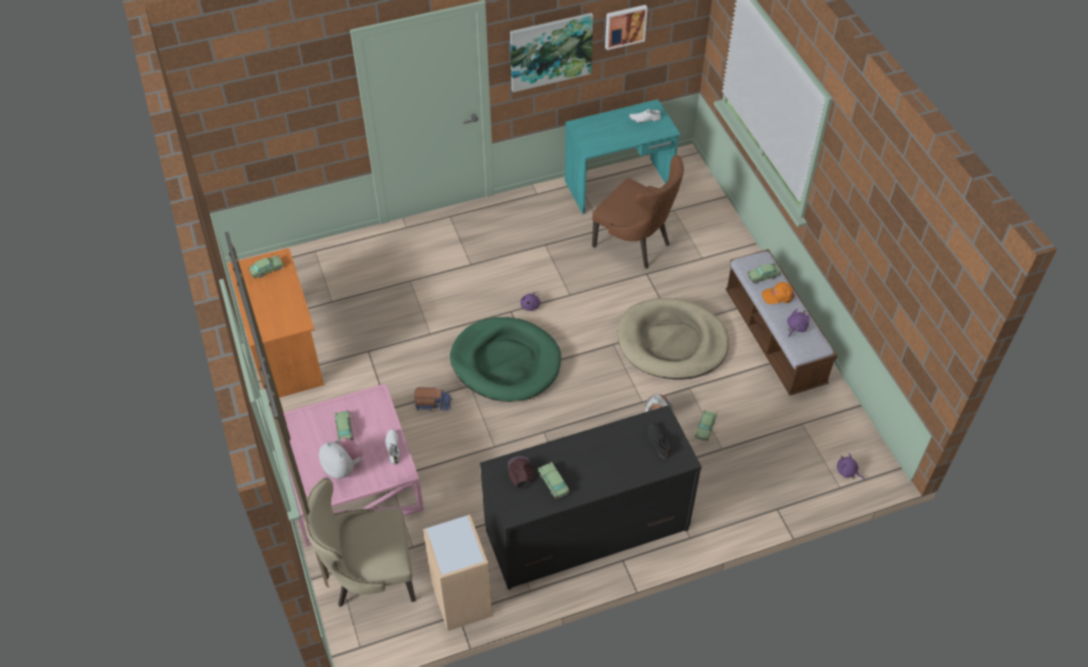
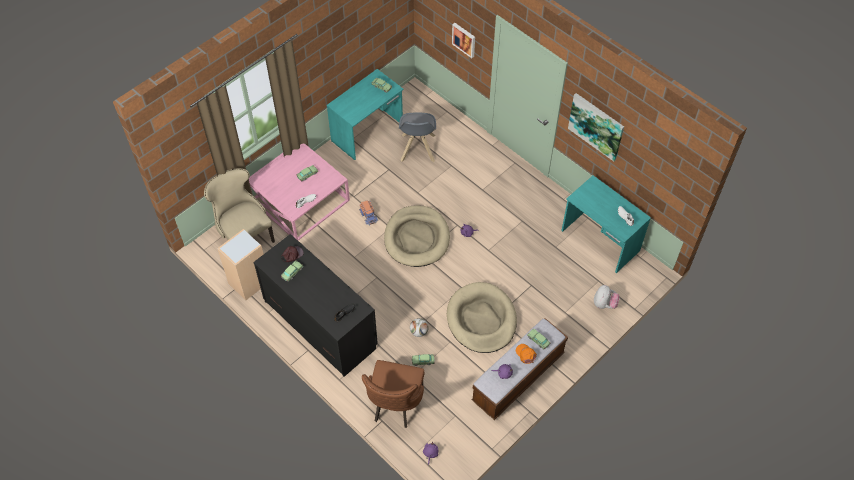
camera: 65 degrees right, 5 degrees up
(285, 351) = (368, 132): orange desk -> turquoise desk
(343, 467) = (283, 185): plush toy -> plush toy (604, 304)
(356, 306) = (417, 149): none -> grey chair
(506, 362) = (417, 238): green dog bed -> beige dog bed
(625, 26) = (643, 153): picture -> picture (464, 39)
(635, 244) = (553, 269): brown chair -> brown chair (395, 405)

